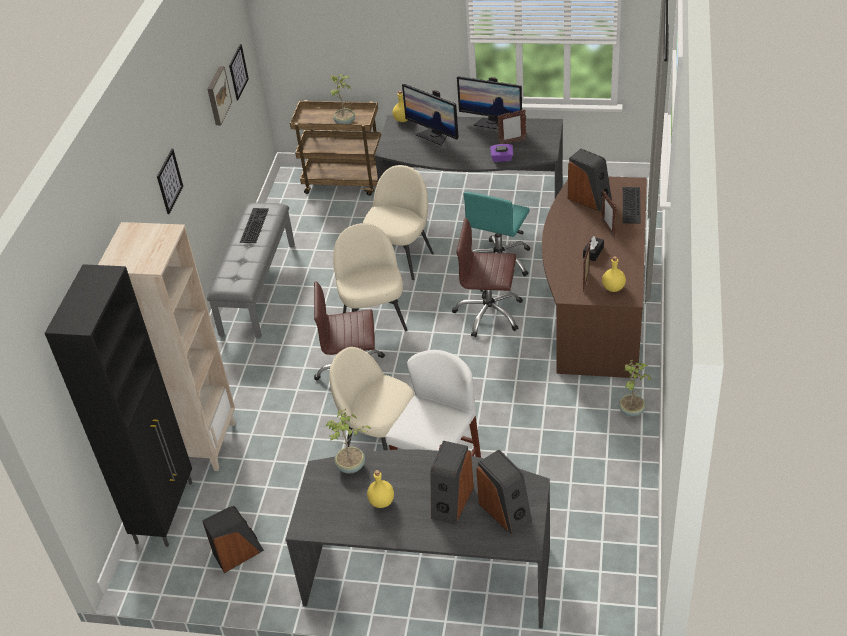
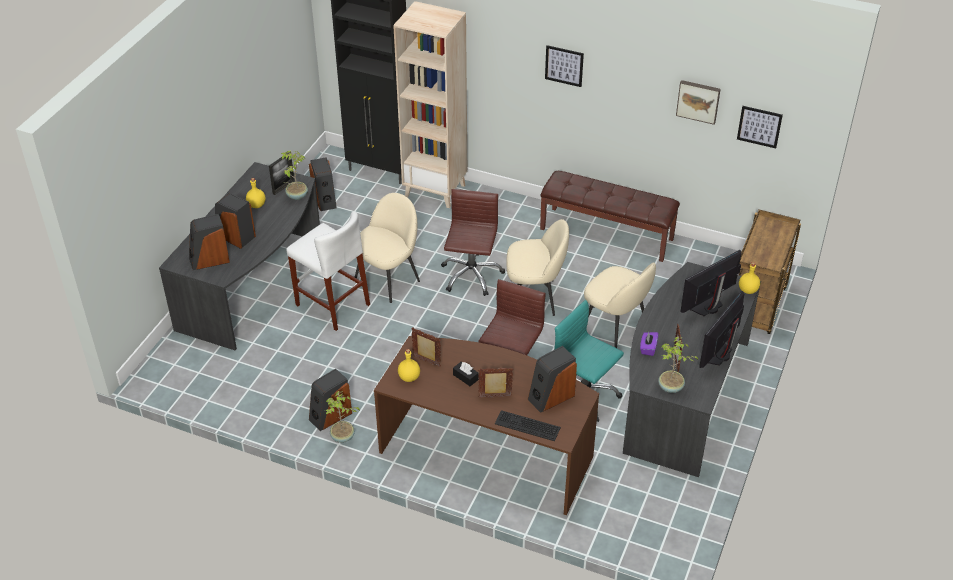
camera: 100 degrees right, 0 degrees up
(253, 225) = (638, 199): keyboard -> none
(257, 288) = (607, 233): grey bench -> brown bench
(336, 486) = (283, 187): none -> picture frame
(345, 122) = (756, 251): potted plant -> potted plant (670, 388)
(608, 429) = (330, 416): none -> speaker

